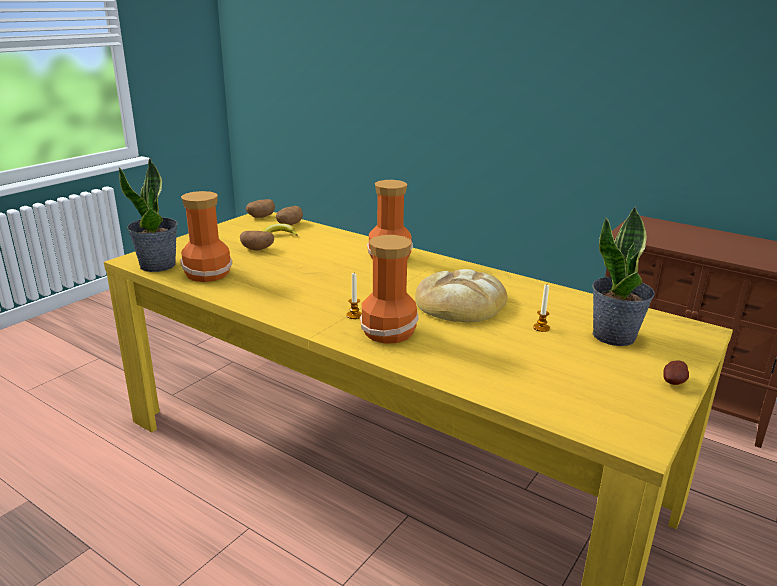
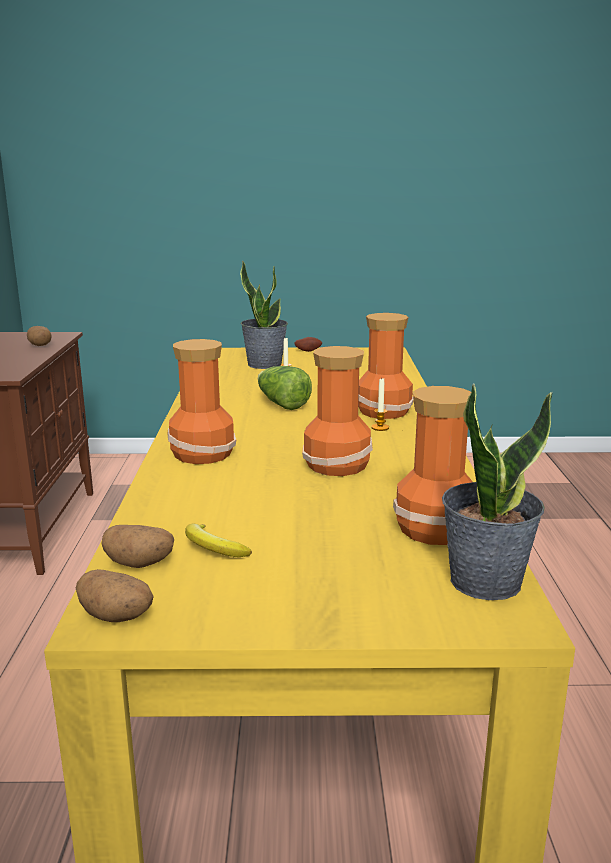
camera: 125 degrees left, 5 degrees down
(258, 249) = (297, 537): potato -> potato (40, 345)
(314, 281) = (338, 465): none -> vase
(460, 302) = (281, 404): bread -> lettuce

